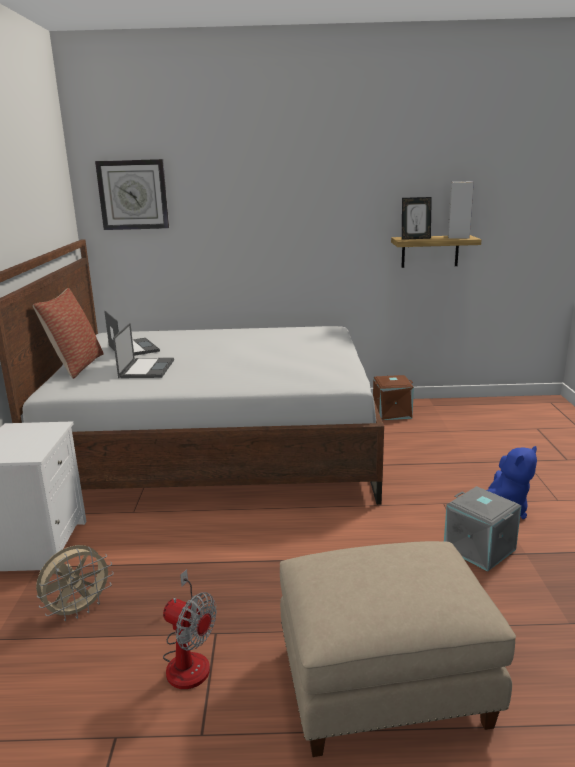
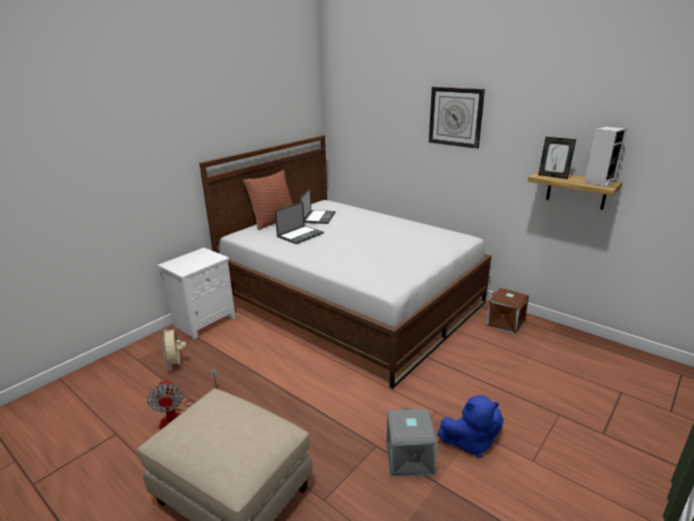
camera: 40 degrees right, 5 degrees up
(78, 610) = (176, 364): beige fan -> beige fan turned 75 degrees clockwise
(133, 195) = (355, 108): wall clock -> wall clock (456, 117)

